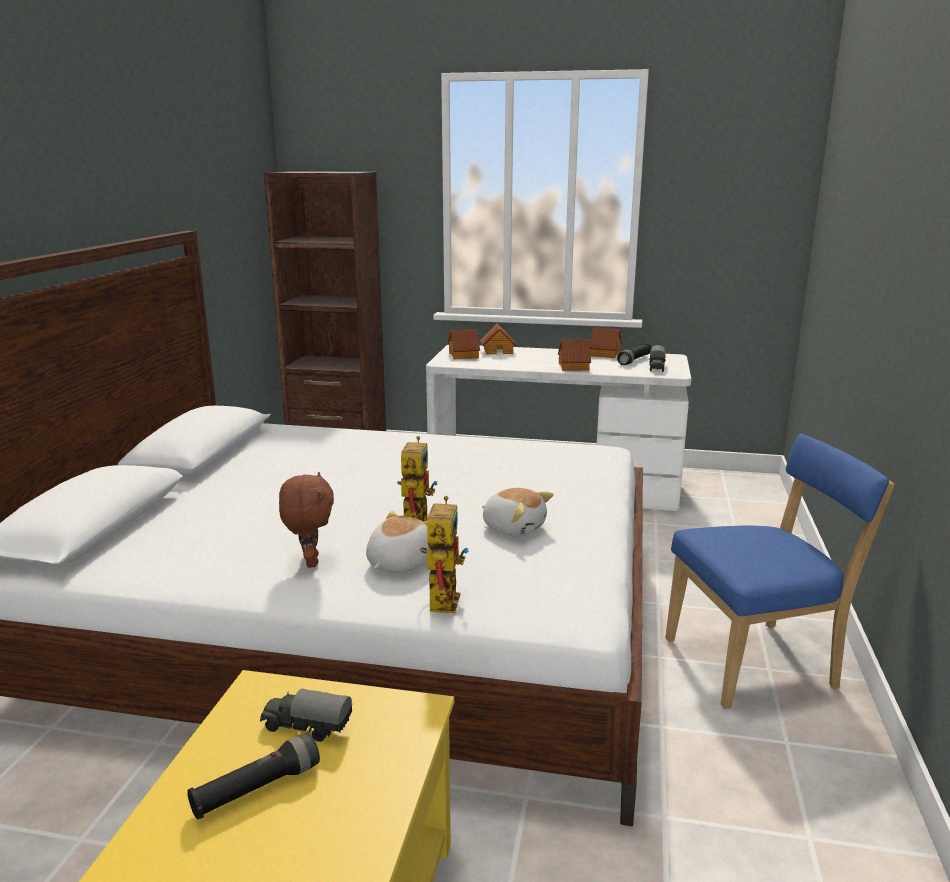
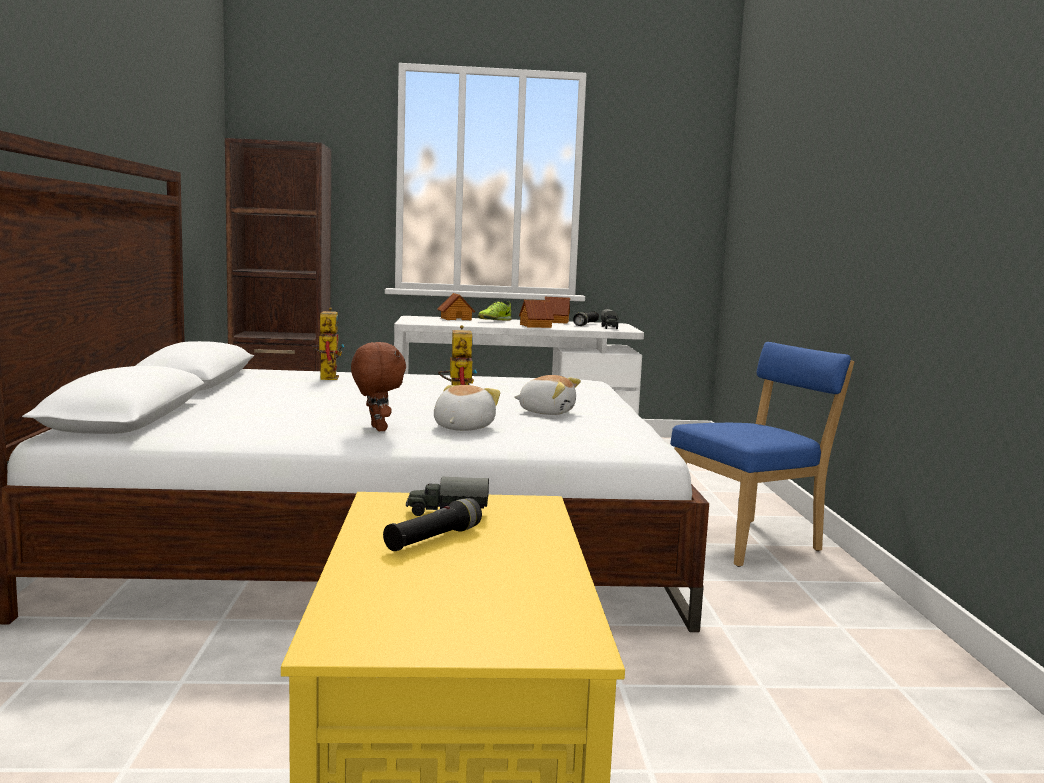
camera: 15 degrees left, 10 degrees down
(442, 597) = (518, 441): toy robot -> toy robot (327, 377)
(464, 355) = (426, 320): toy house -> none
(536, 355) = (494, 321): none -> shoe

